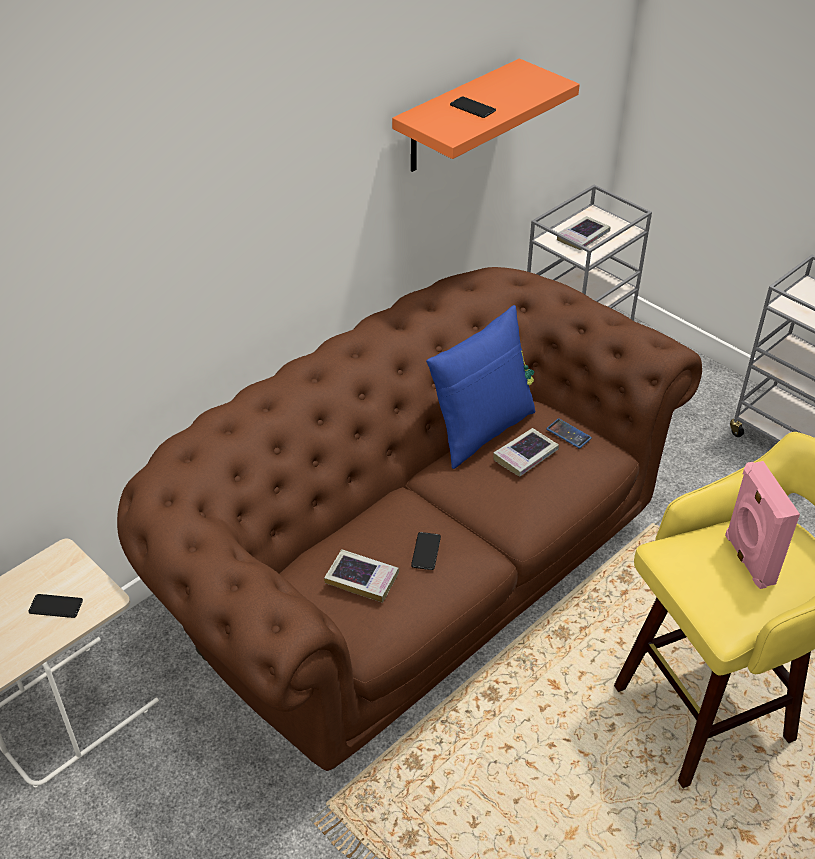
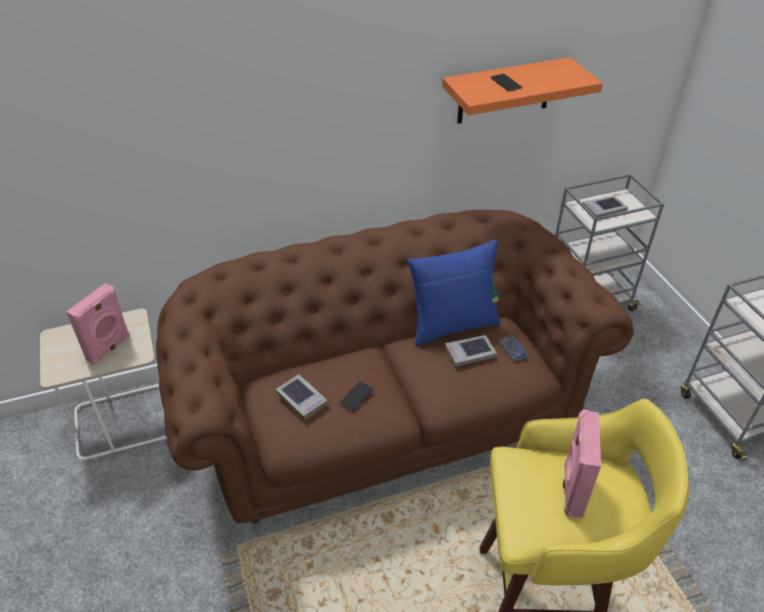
camera: 25 degrees right, 0 degrees up
(56, 606) = (109, 348): phone -> pink speaker

